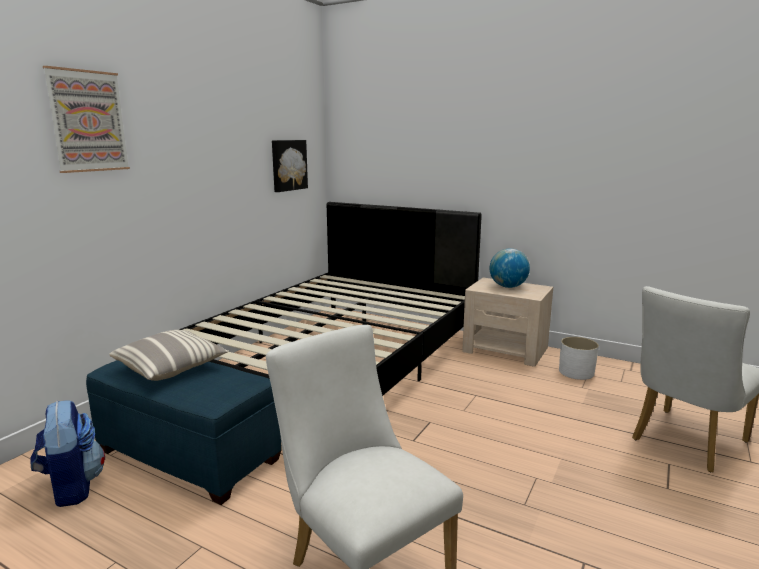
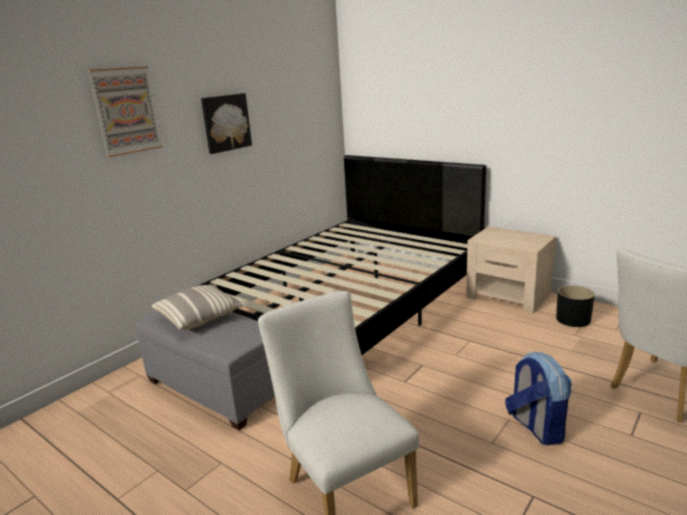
camera: 10 degrees right, 5 degrees up
(72, 487) = (128, 410): backpack -> backpack (536, 427)
(189, 455) = (218, 387): blue ottoman -> grey ottoman
(288, 165) = (305, 125): picture -> picture (225, 122)
(508, 286) = (510, 236): globe -> none
(576, 372) = (572, 319): white planter -> black planter

